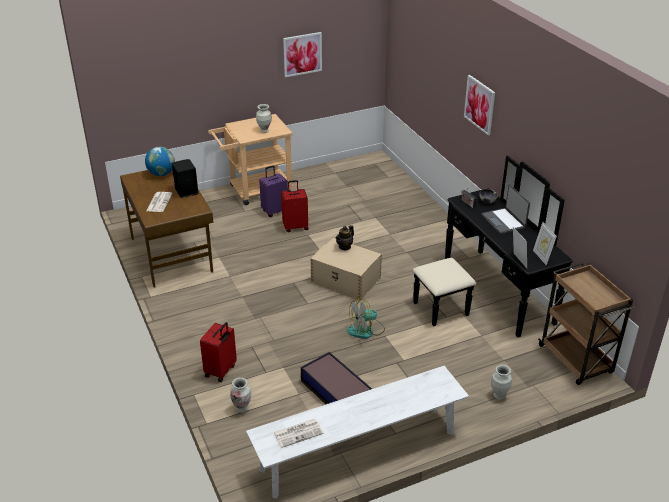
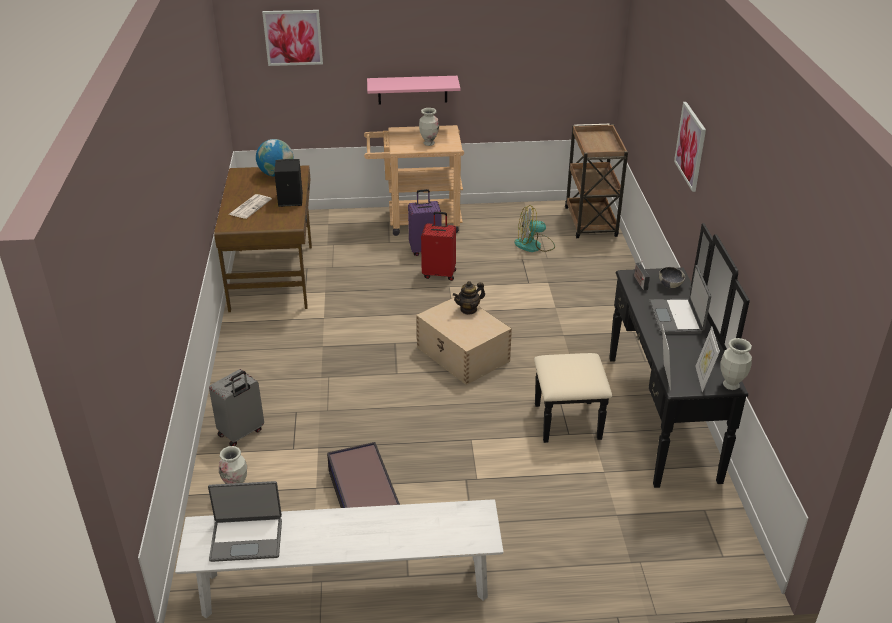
camera: 20 degrees right, 0 degrees up
(221, 371) = (241, 433): red suitcase -> grey suitcase
(241, 92) = (412, 90): none -> pink shelf
(298, 433) = (247, 538): newspaper -> laptop
(302, 54) = (500, 51): picture -> picture (293, 37)
(366, 330) = (450, 426): fan -> fan (534, 245)
(499, 396) = (581, 564): vase -> vase (731, 385)
(576, 360) = (725, 543): brown cart -> brown cart (591, 223)

